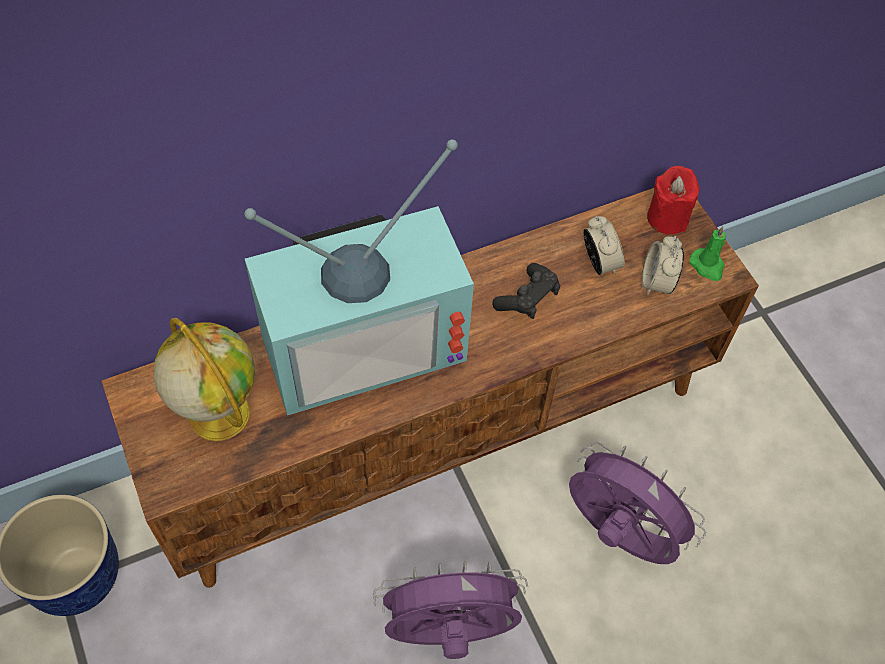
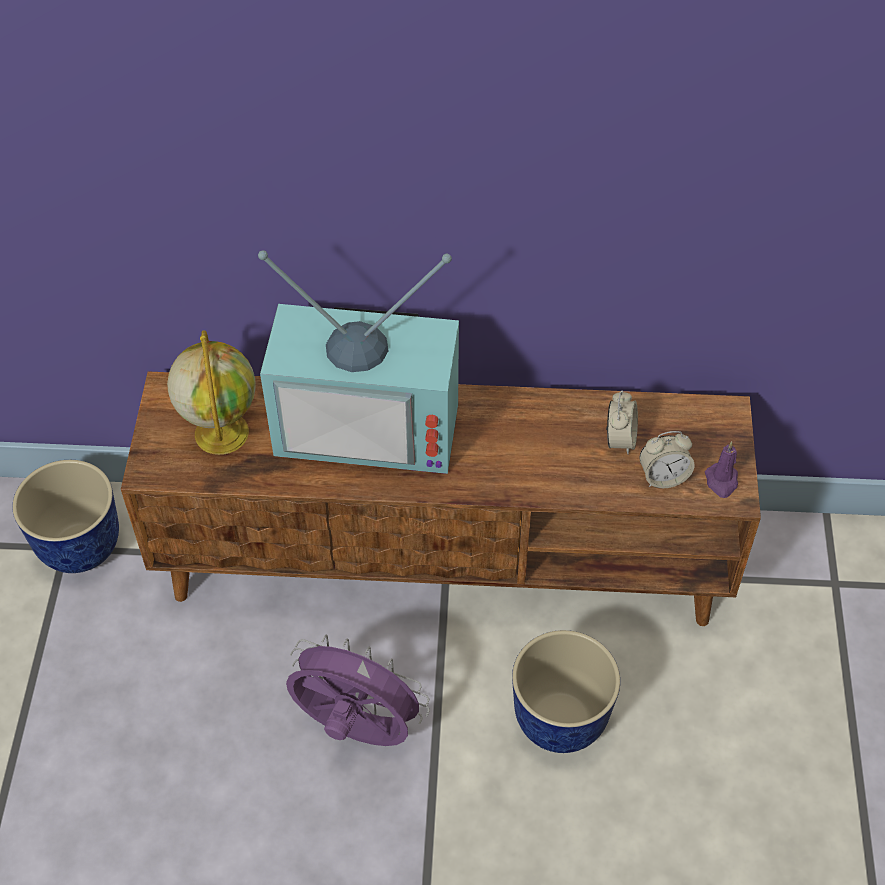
camera: 30 degrees right, 5 degrees down
(527, 299) = (534, 444): black game controller -> none
(617, 535) = (558, 719): purple fan -> planter
(657, 282) = (663, 477): alarm clock -> alarm clock turned 135 degrees counterclockwise
(667, 218) = (711, 425): red candle -> none
(707, 266) = (721, 481): green candle -> purple candle

